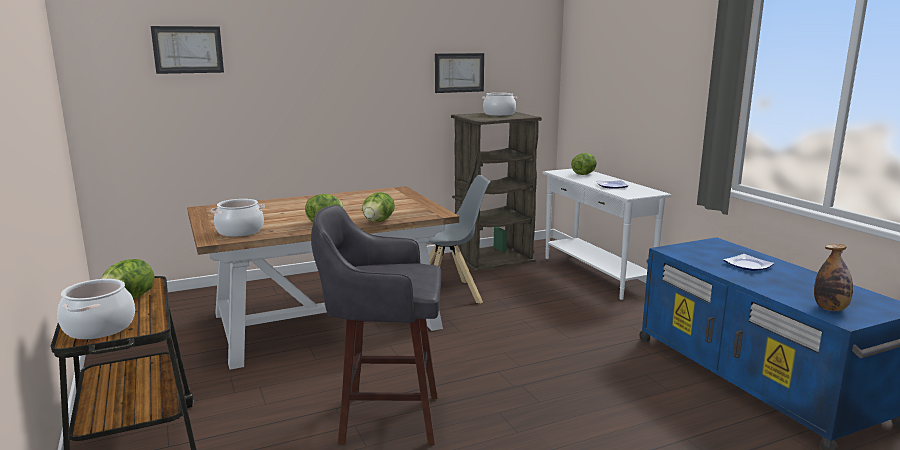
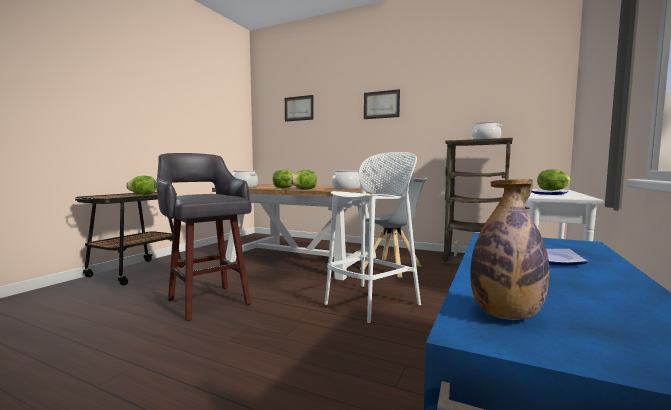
camera: 50 degrees right, 10 degrees down
(99, 327) = (102, 196): cooking pot -> cooking pot (346, 188)
(459, 72) = (463, 112): picture -> picture (381, 104)
(522, 340) = (371, 302): none -> white stool

